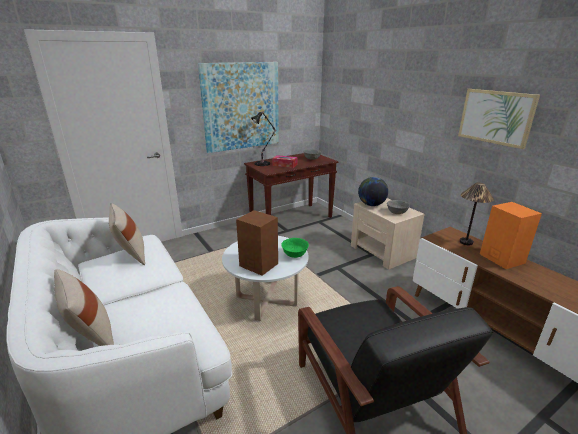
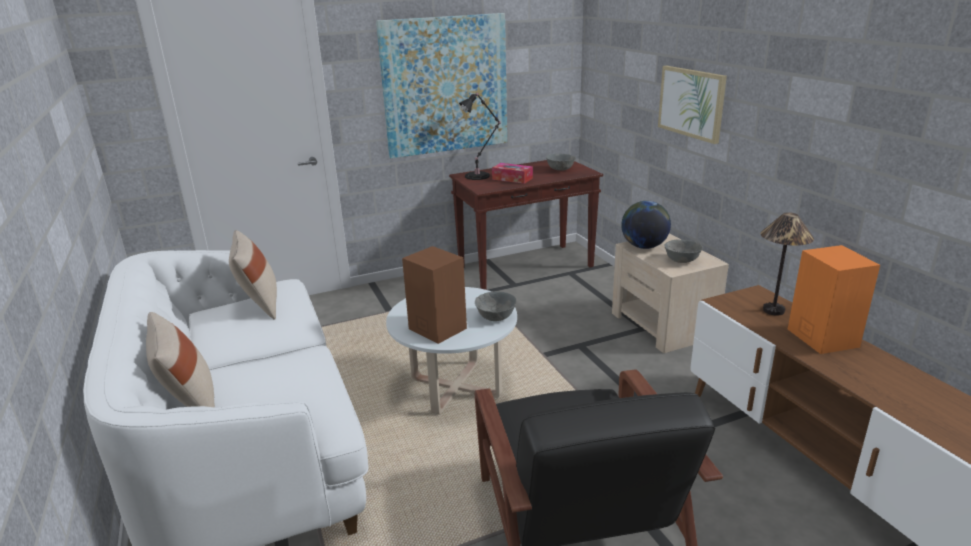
camera: 10 degrees right, 0 degrees up
(295, 255) = (496, 317): green bowl -> grey bowl
(496, 117) = (828, 105): picture -> picture (691, 103)

